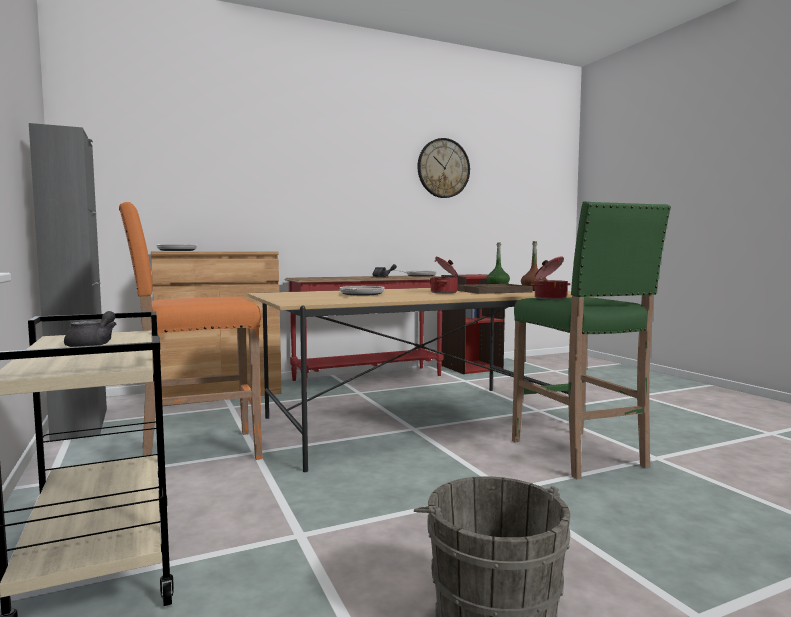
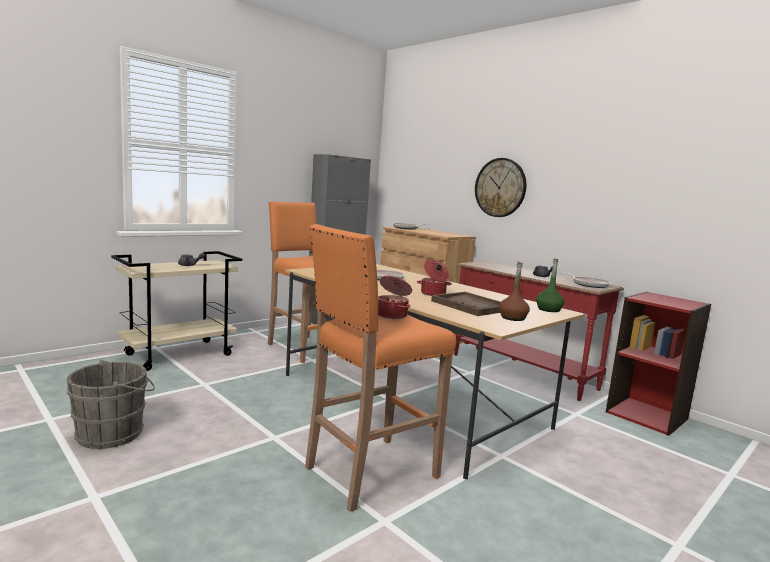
camera: 70 degrees right, 5 degrees up
(443, 168) = (675, 158): wall clock -> wall clock (500, 187)
(579, 454) = (369, 472): green stool -> orange stool

